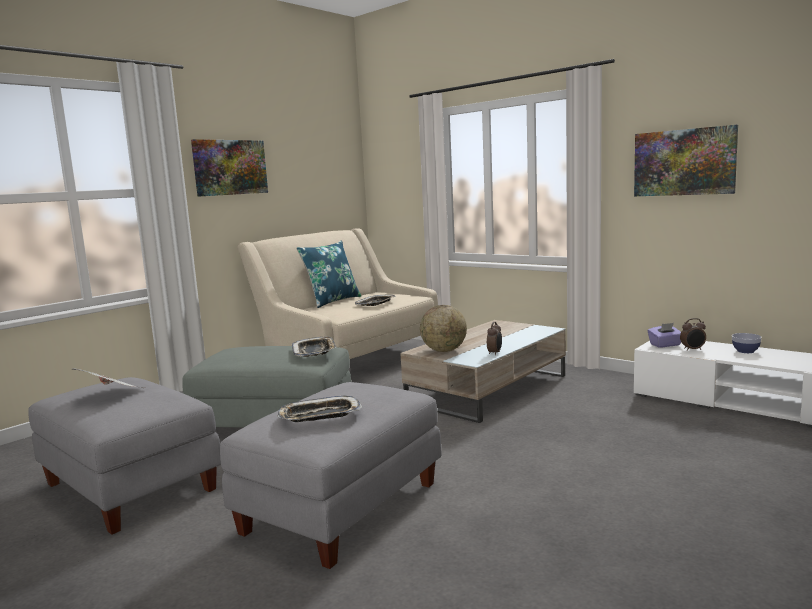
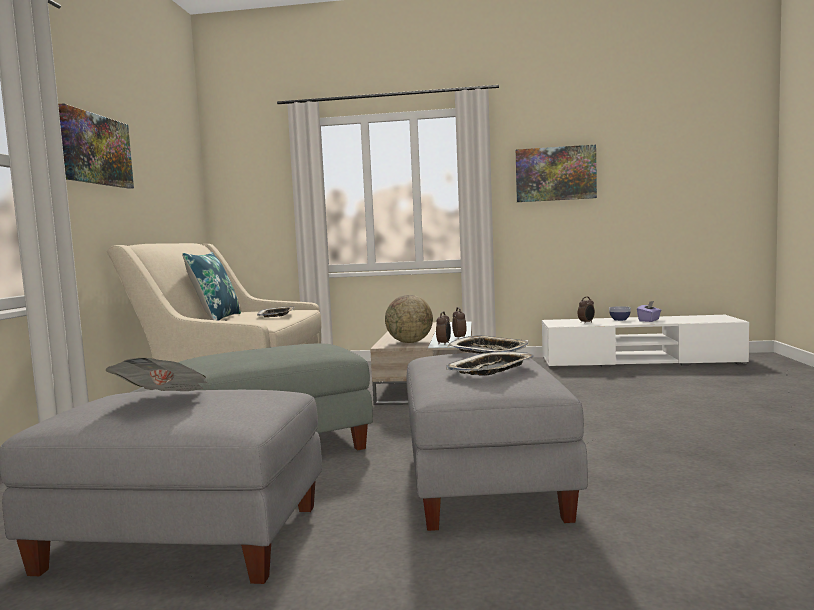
camera: 35 degrees left, 5 degrees down
(314, 351) = (321, 344): tray -> tray (488, 351)
(464, 359) = (444, 344): none -> alarm clock
(665, 345) = (562, 323): purple tissue box -> purple tissue box (649, 320)

